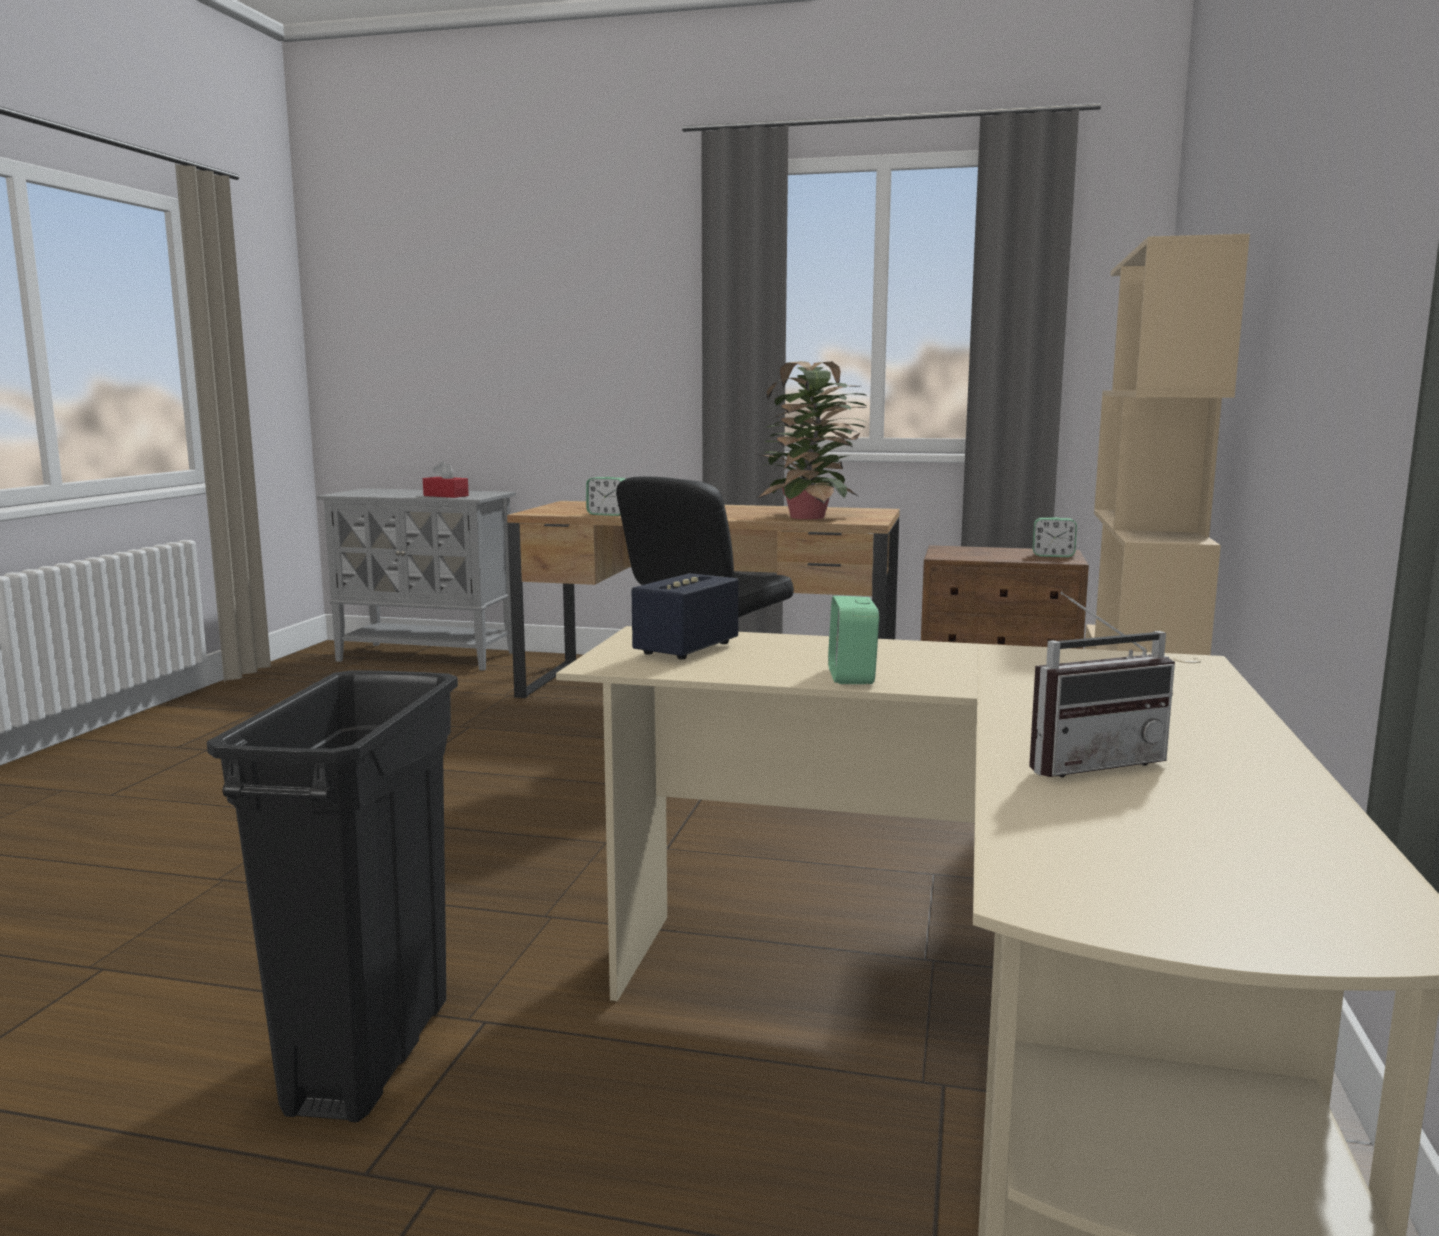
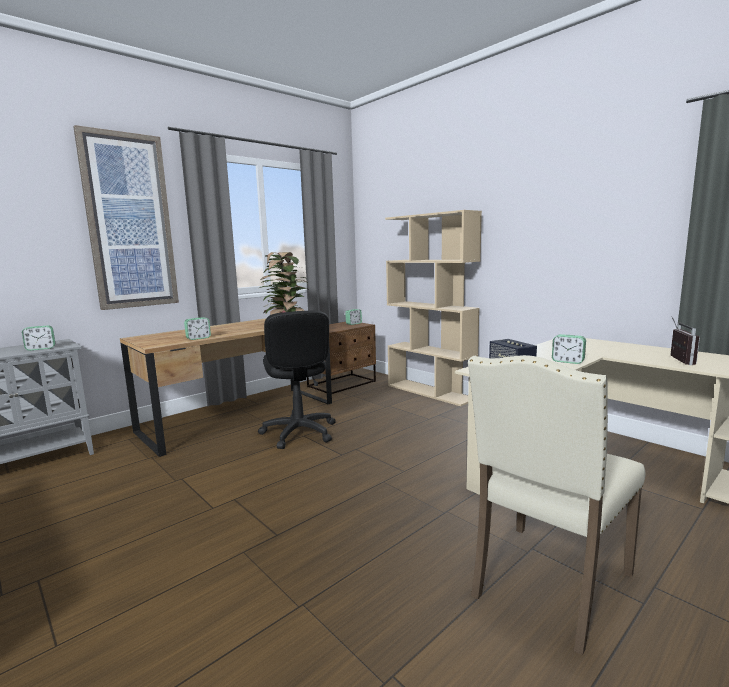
camera: 55 degrees left, 0 degrees up
(370, 1054) = (547, 584): black trash can -> beige chair
(446, 496) = (41, 348): red tissue box -> alarm clock
(618, 306) = (129, 222): none -> picture

